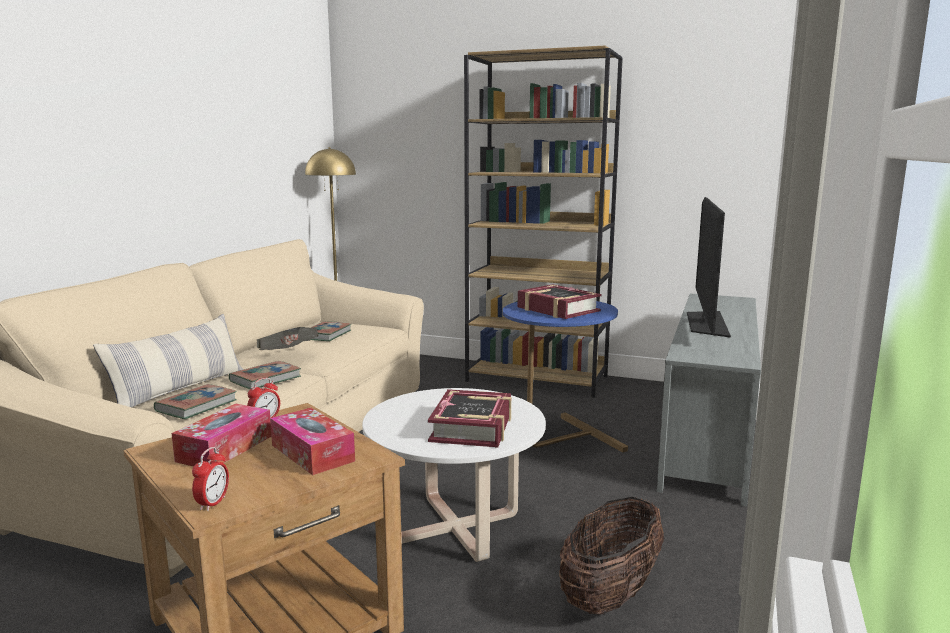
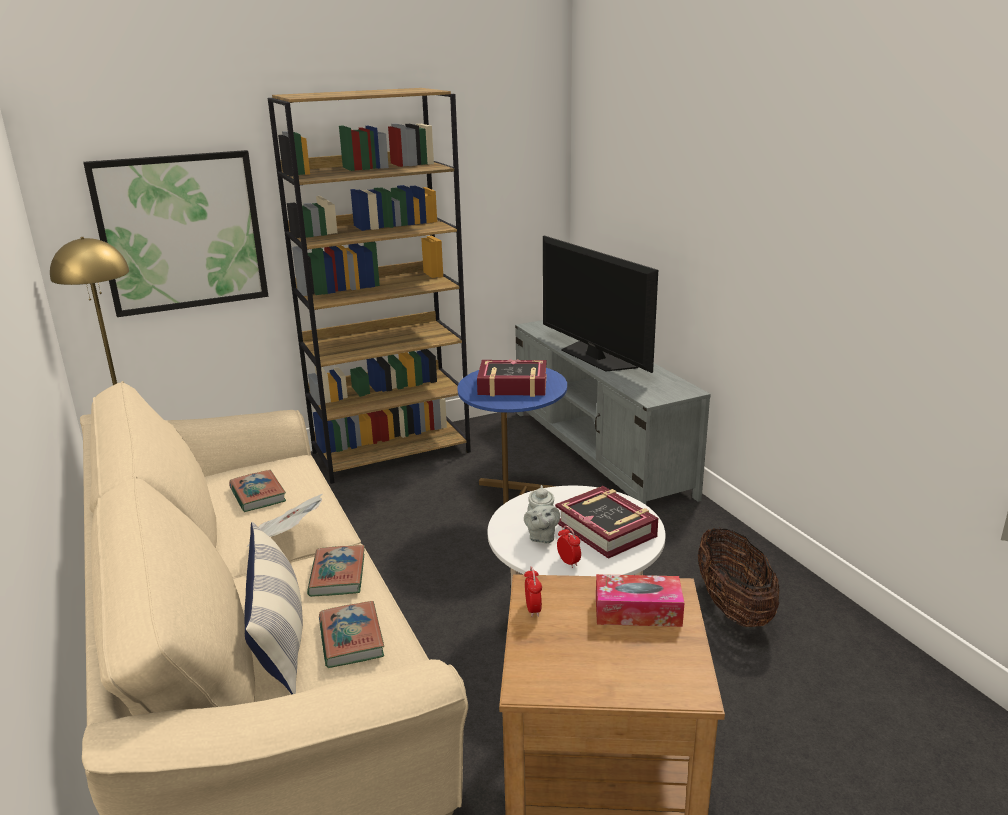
camera: 45 degrees left, 10 degrees up
(213, 503) = (686, 688): alarm clock -> alarm clock (568, 562)
(225, 448) = (574, 649): tissue box -> none
(418, 163) = (181, 233): none -> picture
(419, 412) = (541, 537): none -> grey teapot

